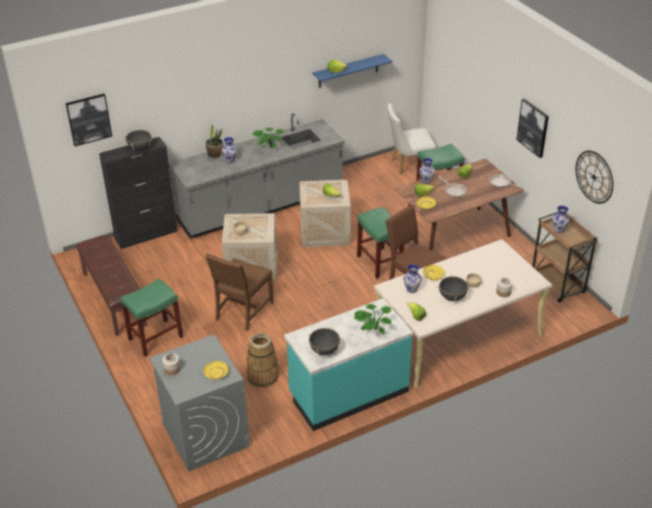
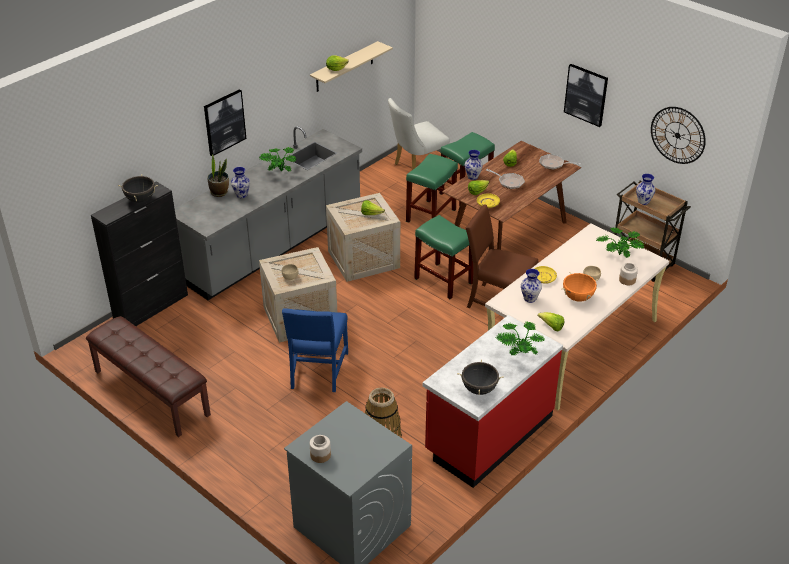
camera: 20 degrees left, 0 degrees up
(88, 119) = (75, 173): picture -> picture (224, 122)
(156, 337) = (229, 426): green stool -> green stool (431, 215)
(216, 373) = (375, 446): yellow plate -> none
(242, 312) = (317, 371): brown chair -> blue chair
(348, 71) = (344, 67): blue shelf -> beige shelf
(348, 393) = (488, 434): turquoise counter -> red counter
(452, 297) = (578, 297): black cooking pot -> orange cooking pot
(508, 271) = (619, 256): none -> potted plant

